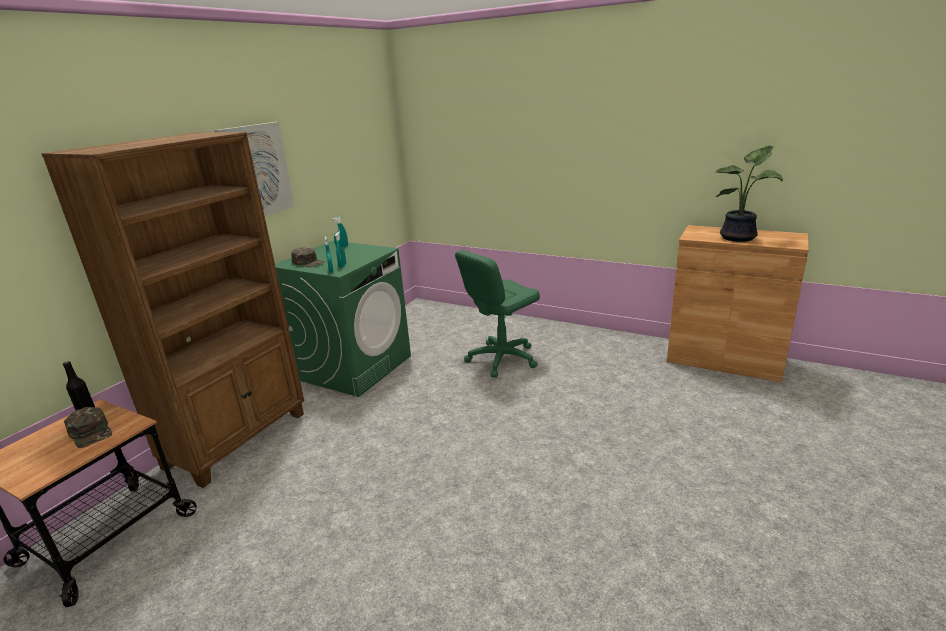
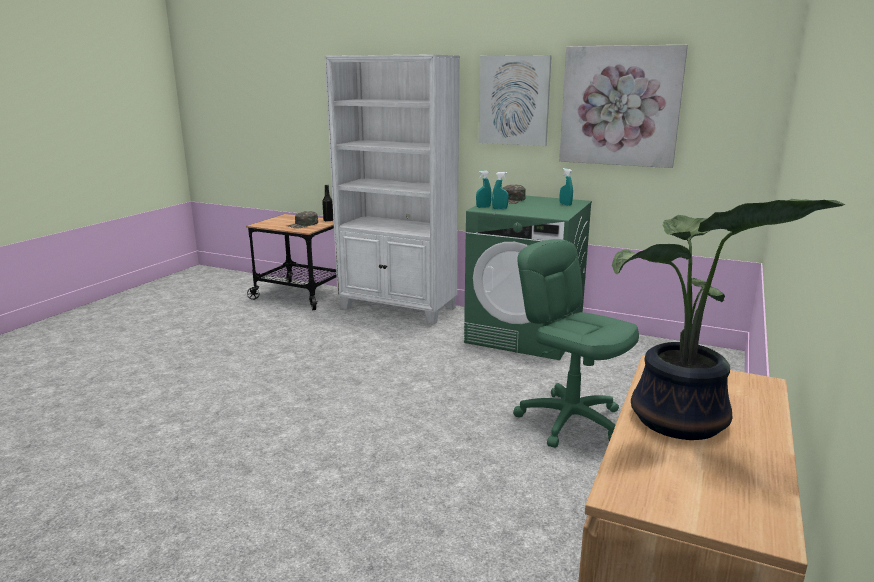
camera: 85 degrees right, 5 degrees down
(238, 439) = (398, 308): brown bookcase -> white bookcase
(329, 158) = (620, 106): none -> picture

